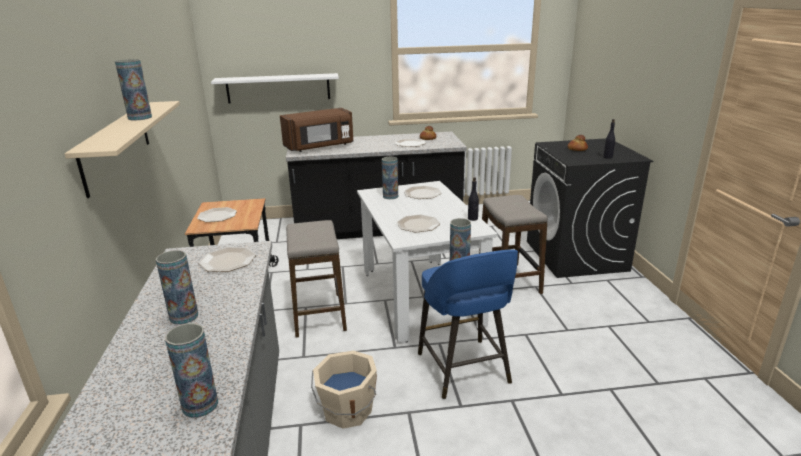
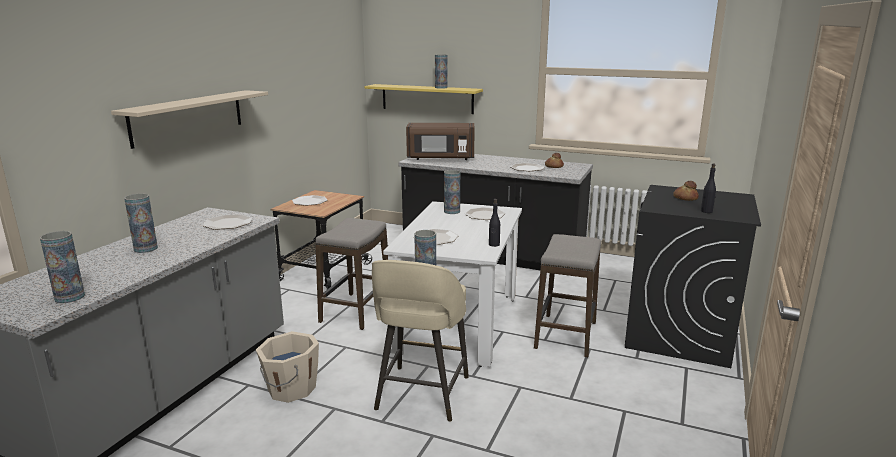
camera: 30 degrees right, 5 degrees down
(140, 118) = (209, 98): vase -> vase (441, 87)
(278, 88) = (427, 98): white shelf -> yellow shelf
(464, 370) = (421, 395): blue stool -> beige stool

